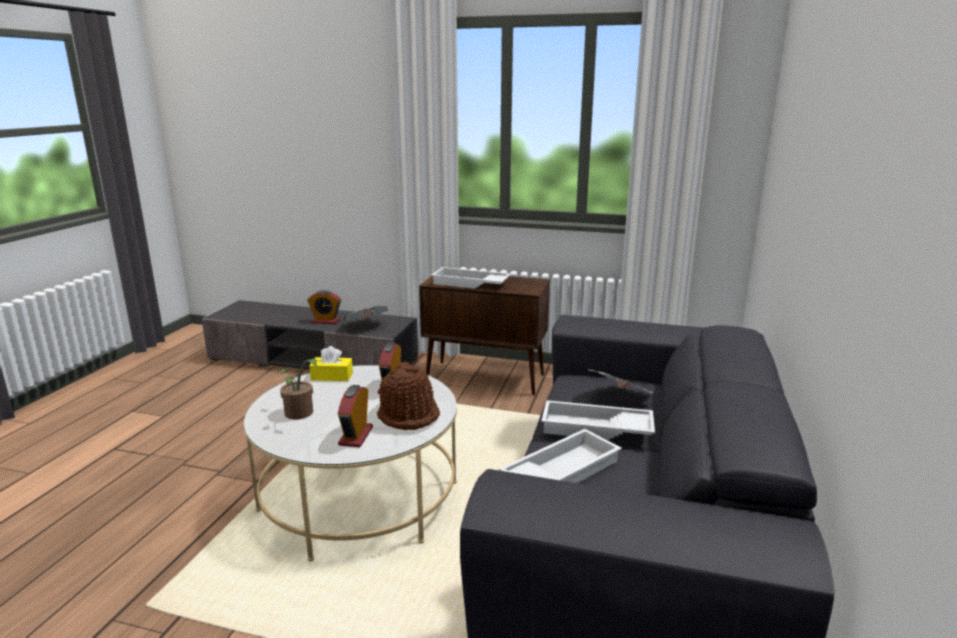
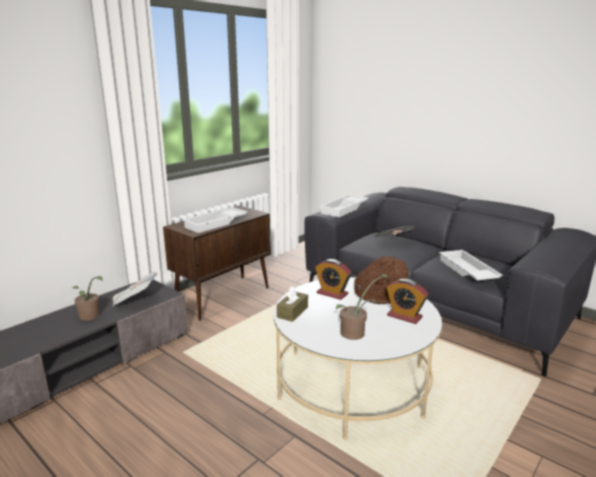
camera: 65 degrees left, 0 degrees up
(326, 321) = (90, 316): alarm clock -> potted plant
(332, 376) = (292, 312): yellow tissue box -> brown tissue box
(595, 429) = (423, 255): white tray -> white tray (345, 209)

